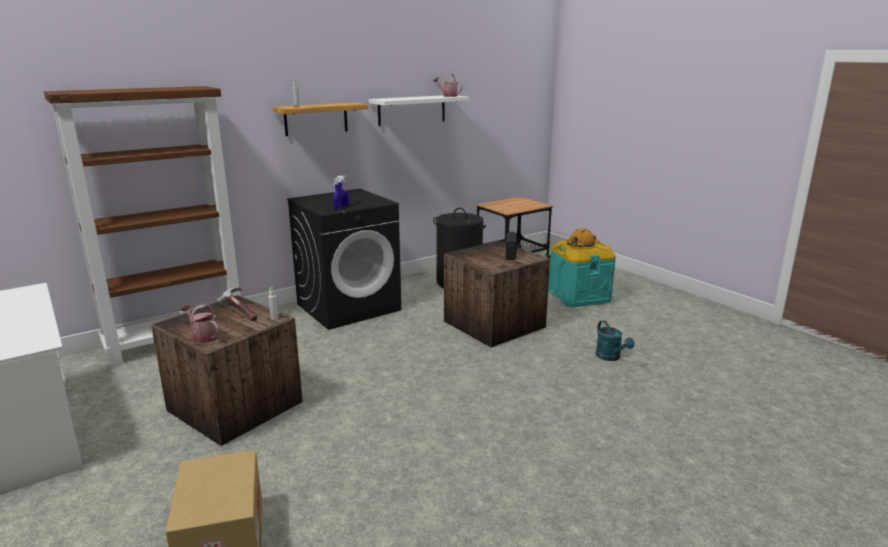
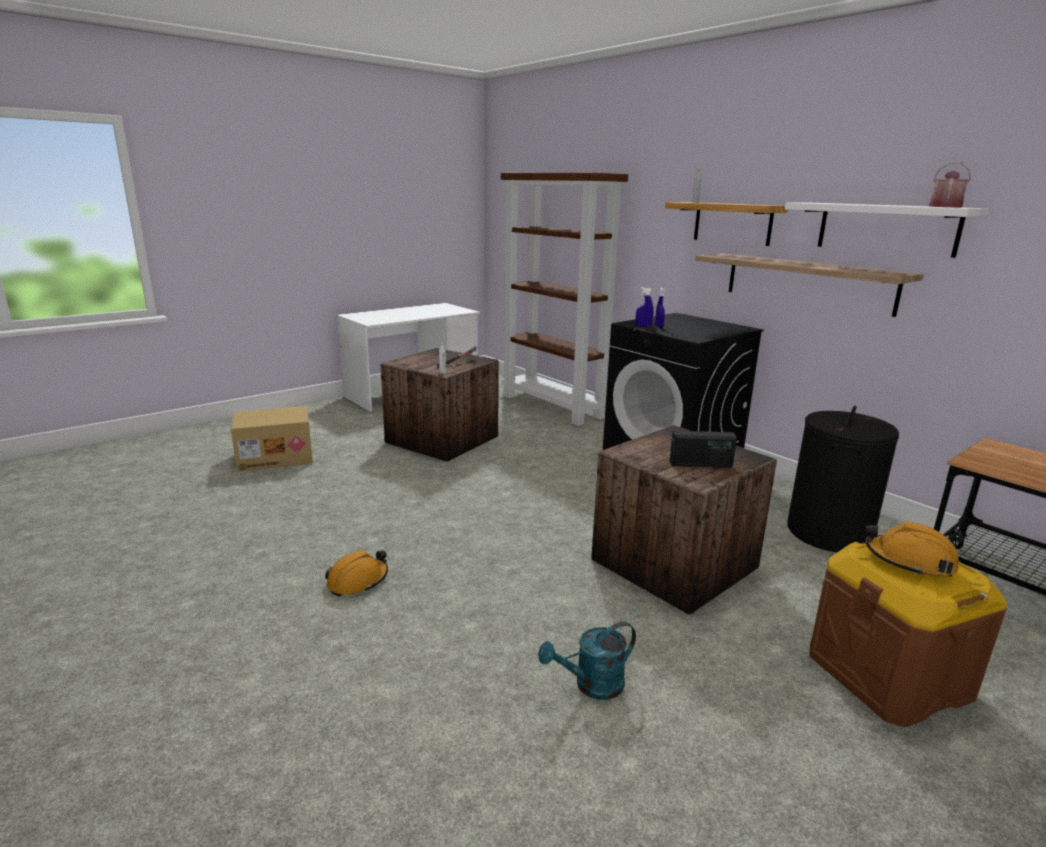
camera: 85 degrees right, 0 degrees up
(203, 336) = (409, 359): watering can -> none
(376, 150) = (808, 282): none -> shelf
(527, 437) = (358, 581): none -> orange hard hat
(578, 296) = (887, 674): turquoise storage box -> brown storage box

